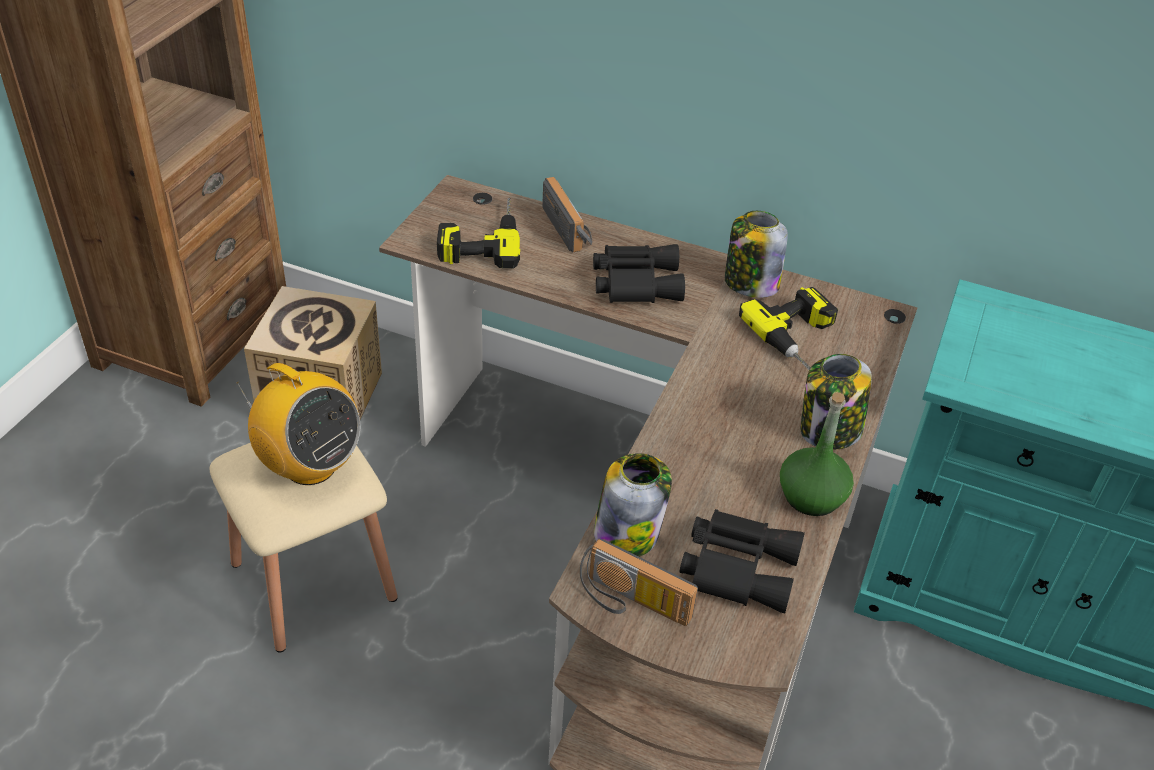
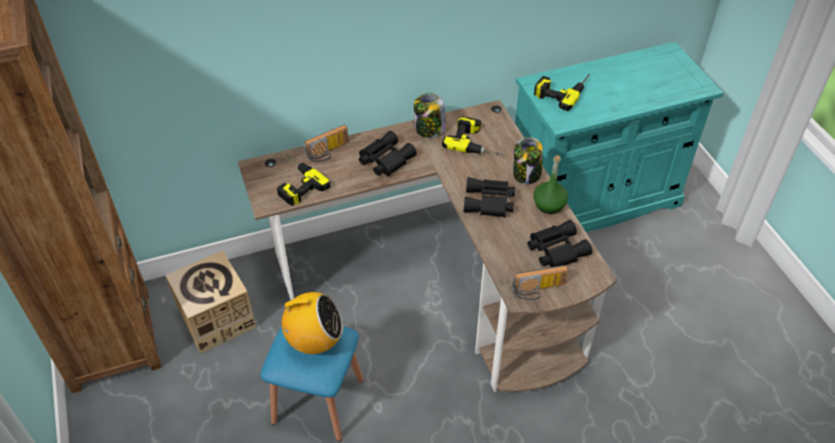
camera: 40 degrees left, 5 degrees up
(313, 581) = (318, 401): beige stool -> blue stool
(570, 229) = (328, 152): radio -> radio turned 120 degrees clockwise
(627, 533) = (507, 266): jar -> none
(716, 431) = (489, 203): none -> black binoculars
(1021, 337) = (562, 90): none -> power drill

